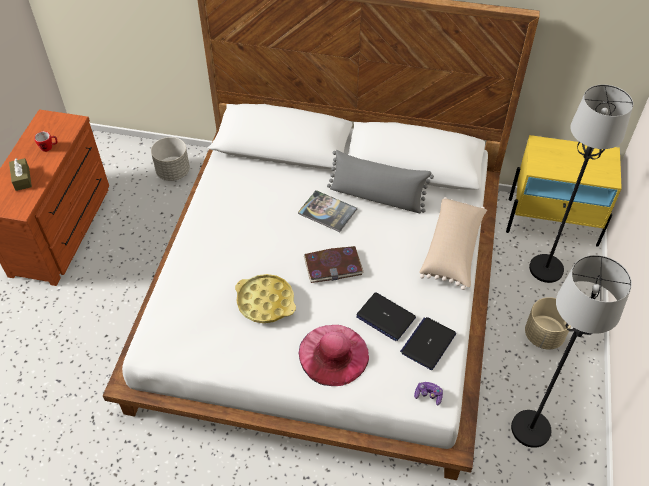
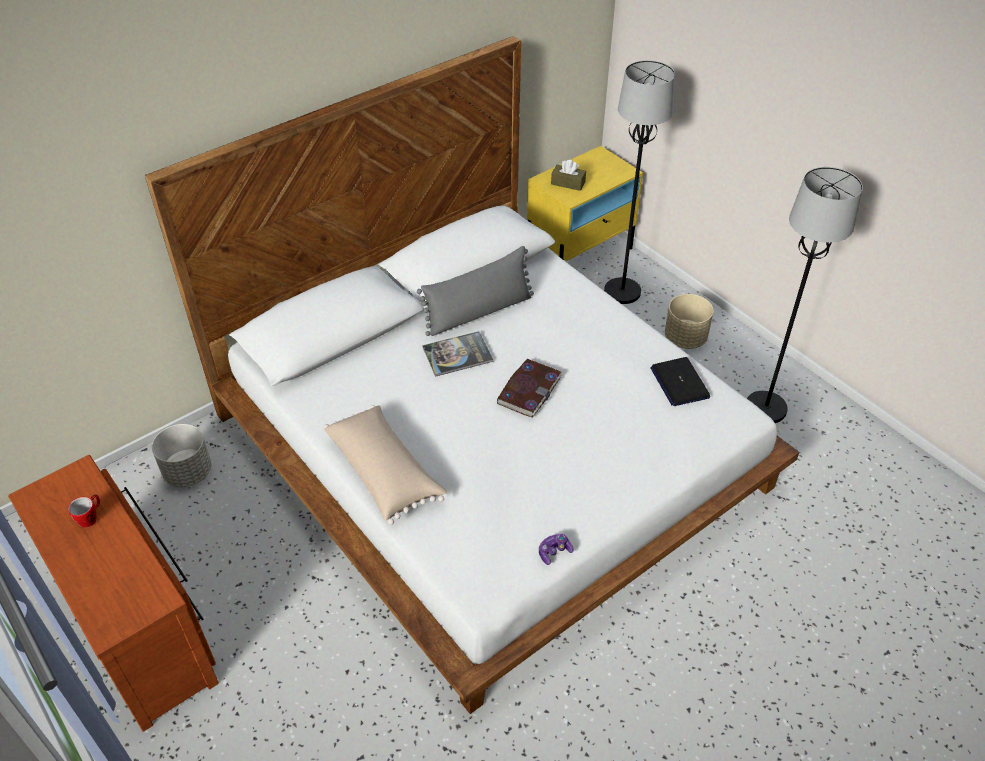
camera: 50 degrees left, 5 degrees down
(22, 179) = (109, 571): brown tissue box -> brown tissue box (568, 183)
(265, 302) = (521, 463): yellow tray -> none
(333, 354) = (630, 452): pink hat -> none
(385, 317) = (624, 392): laptop -> none
(428, 395) = (732, 417): game controller -> game controller (554, 552)
(453, 250) = (594, 304): beige pillow -> beige pillow (385, 472)

